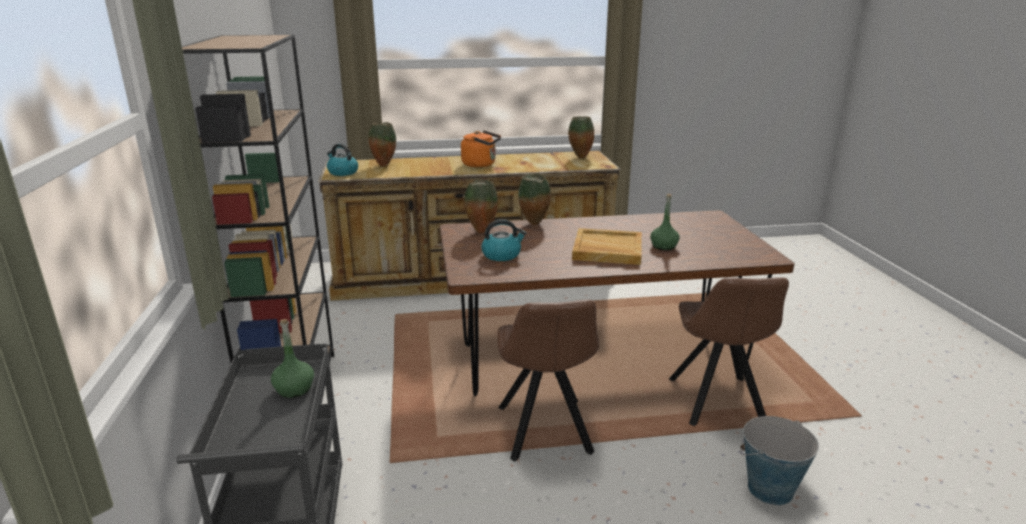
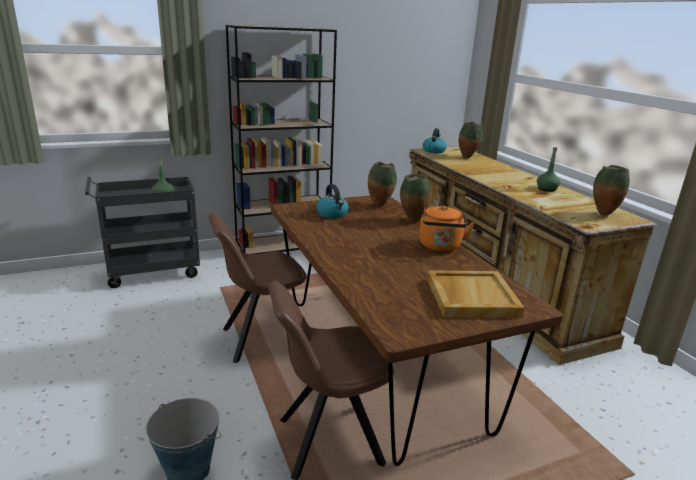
camera: 75 degrees right, 0 degrees up
(481, 164) = (510, 181): orange kettle -> orange kettle (440, 247)
(607, 250) = (367, 249): beige tray -> beige tray (470, 296)
(664, 246) = (394, 274): green bottle -> green bottle (546, 189)

